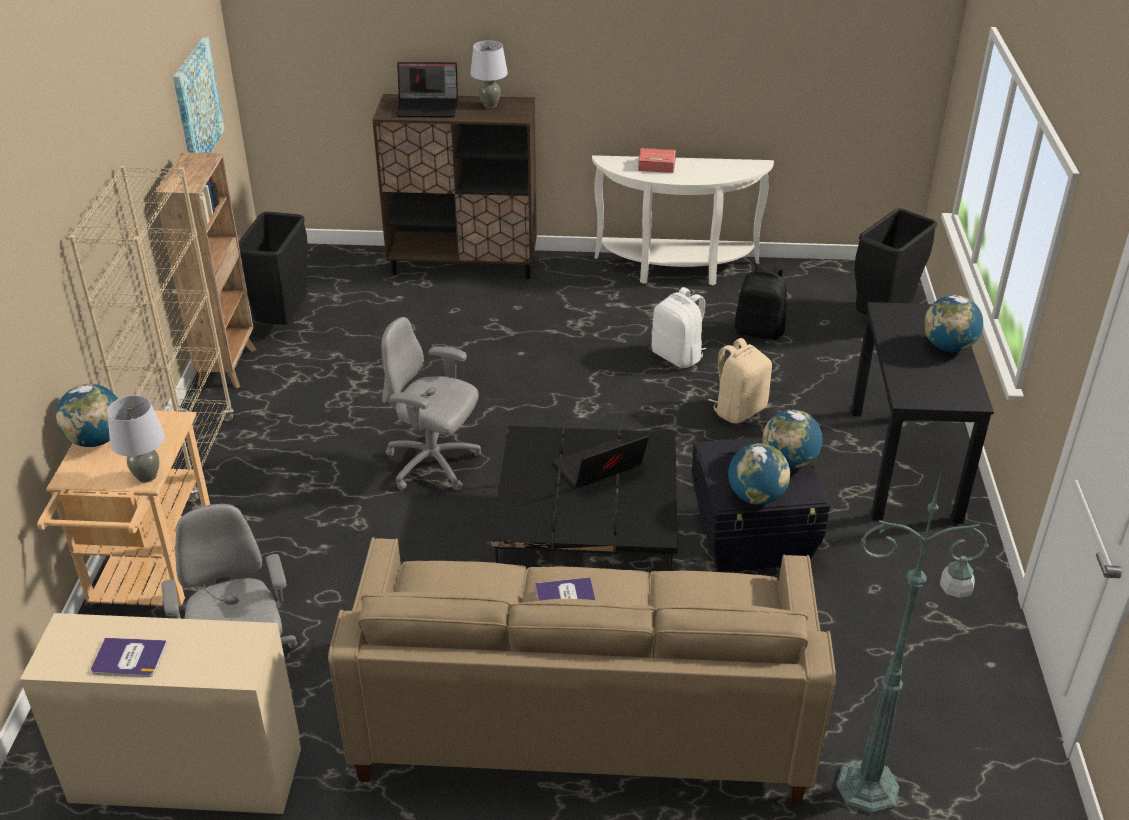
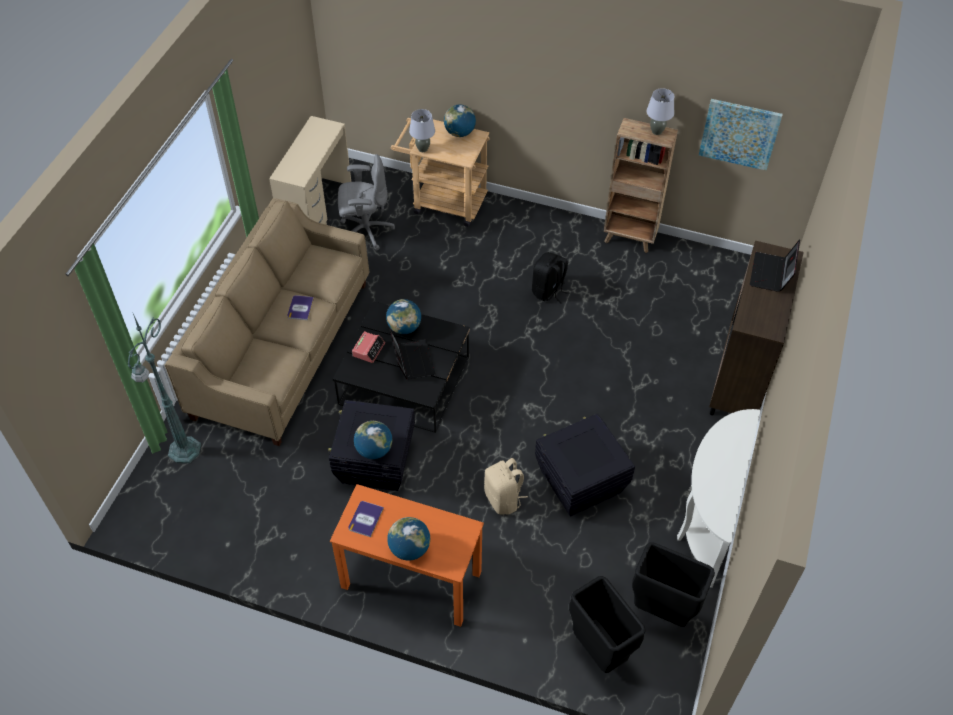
camera: 105 degrees right, 15 degrees up
(129, 658) = (306, 144): book -> book (365, 519)
(188, 458) = (540, 218): beige bookcase -> none
(282, 321) = (677, 268): black trash can -> black trash can (662, 610)
(434, 464) = (498, 322): grey office chair -> none
(490, 105) = (771, 311): grey table lamp -> grey table lamp (657, 131)
(656, 165) = (732, 449): alarm clock -> alarm clock (368, 349)
(678, 356) = (579, 482): white backpack -> black storage box
(756, 497) = (350, 422): globe -> globe (404, 327)
(759, 331) = (600, 548): black backpack -> black backpack (548, 291)
(904, 464) = (411, 579): black desk -> orange desk

